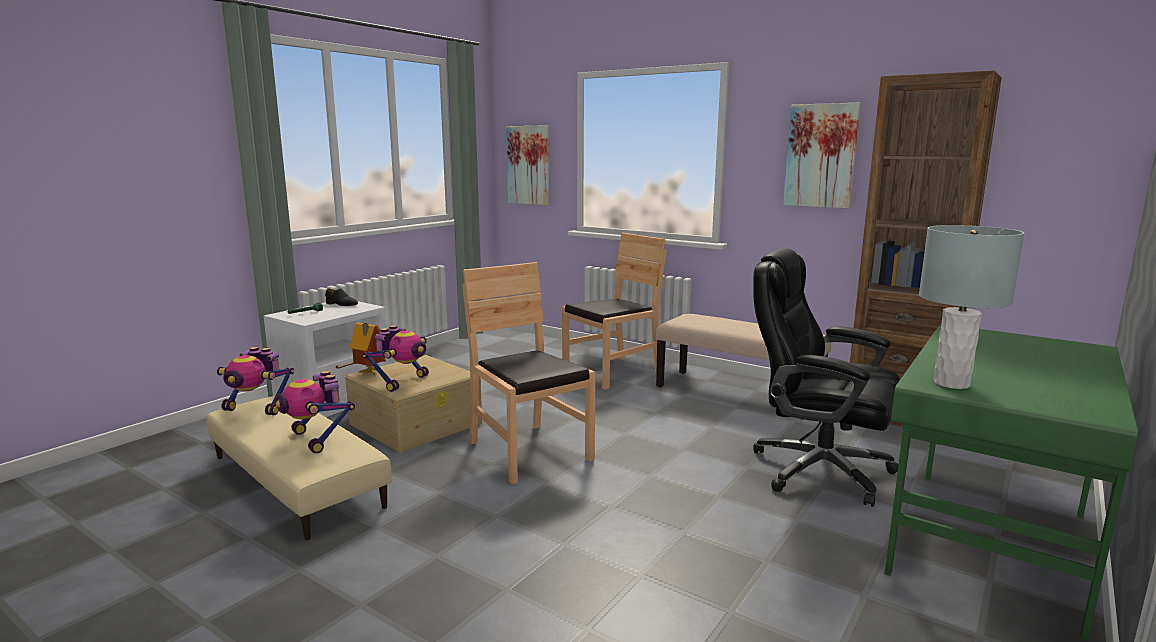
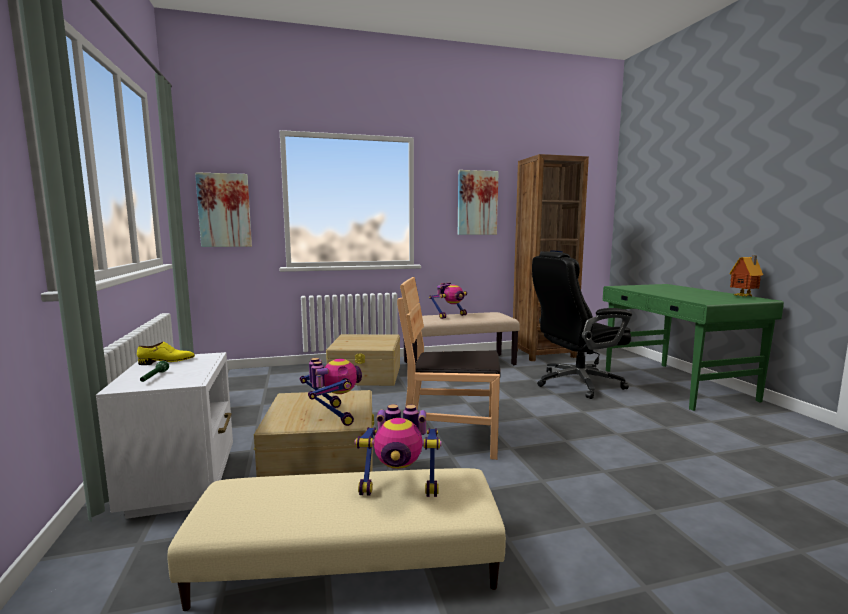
camera: 50 degrees left, 5 degrees down
(256, 409) = (241, 504): toy robot -> toy robot (450, 316)
(341, 304) = (167, 361): black shoe -> yellow shoe
(369, 373) = (278, 422): toy house -> toy house (744, 297)
(612, 372) = (366, 374): brown chair -> beige storage box
(951, 383) = (707, 300): grey table lamp -> none

